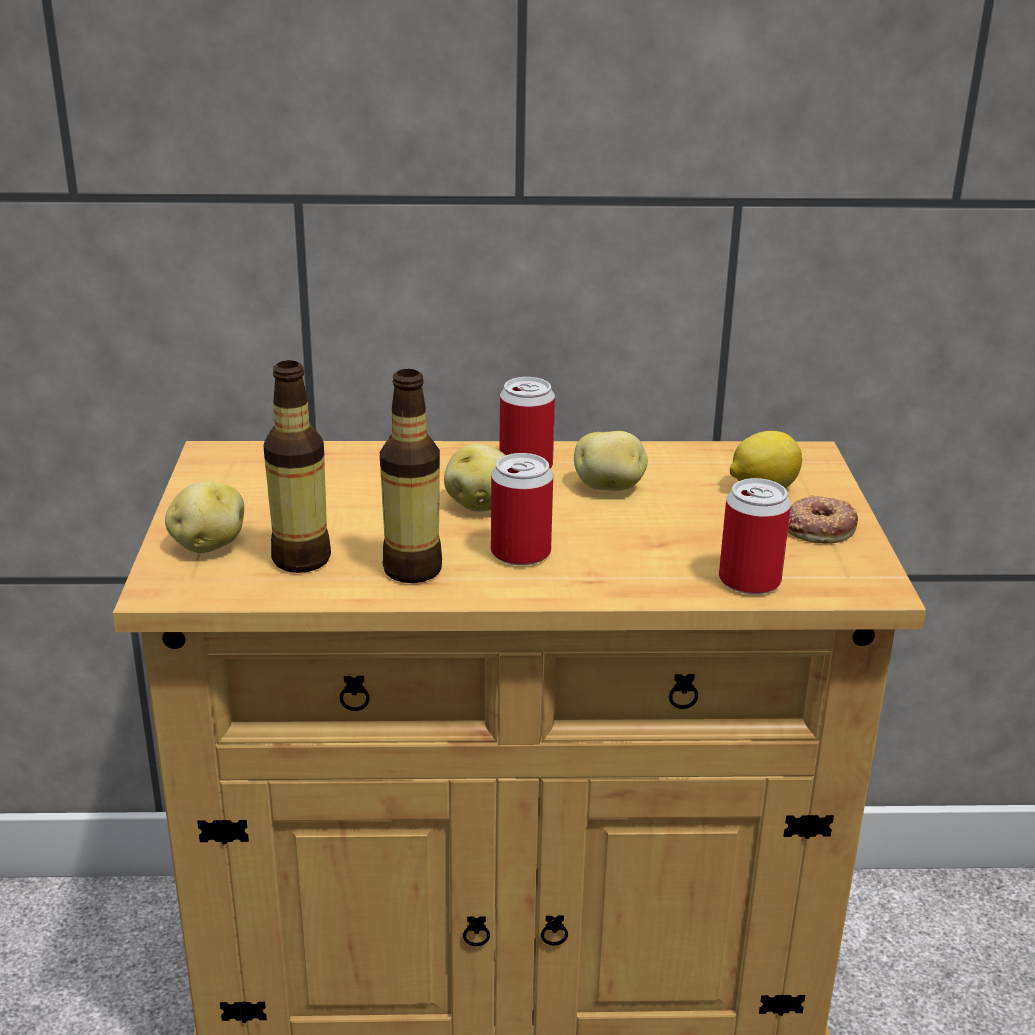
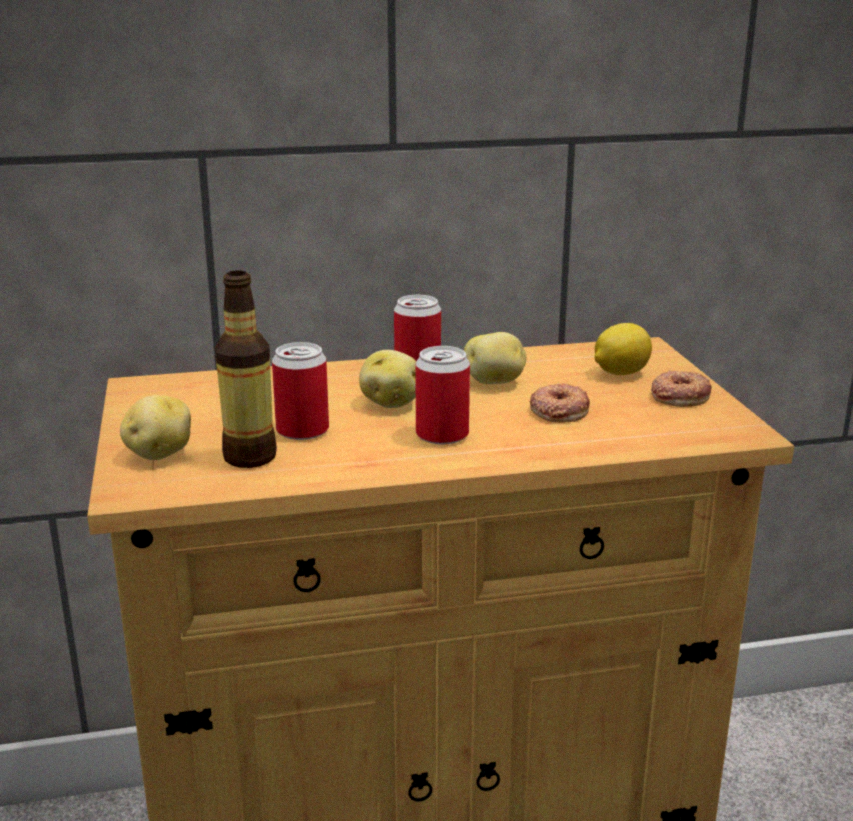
camera: 10 degrees left, 5 degrees down
(412, 569) = (353, 456): bottle -> none
(667, 533) = (558, 410): none -> donut
(749, 580) = (643, 438): can -> can (302, 431)

